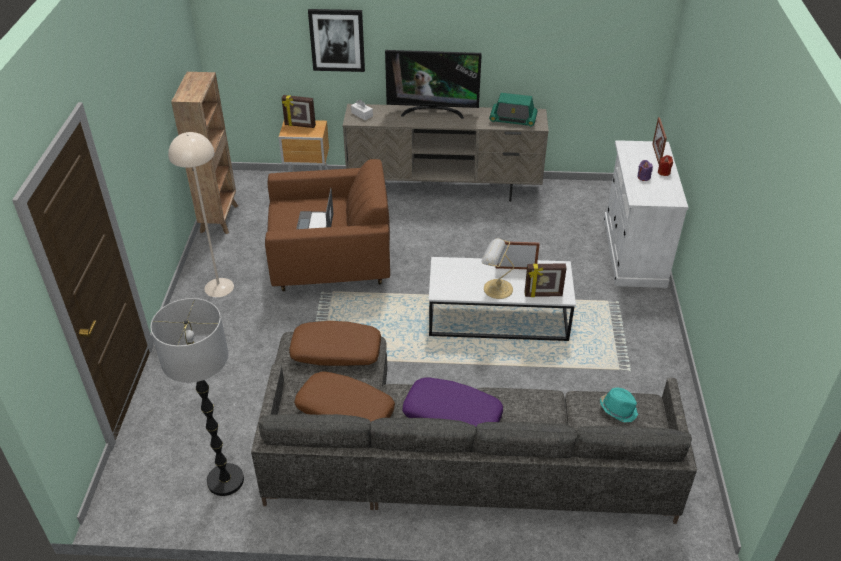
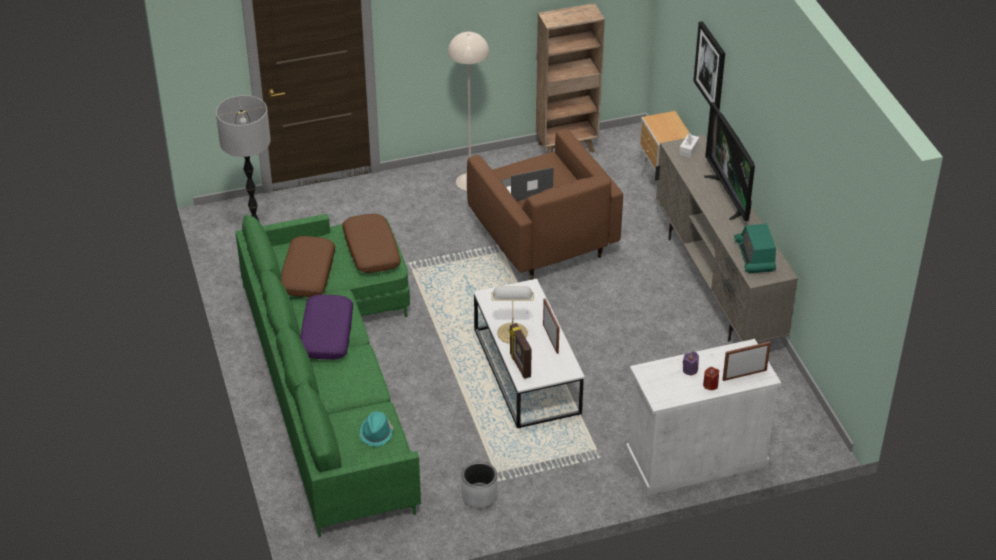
camera: 70 degrees right, 0 degrees up
(300, 125) = (670, 124): picture frame -> none
(447, 457) = (333, 377): grey sofa -> green sofa
(645, 387) = (479, 495): none -> grey planter

